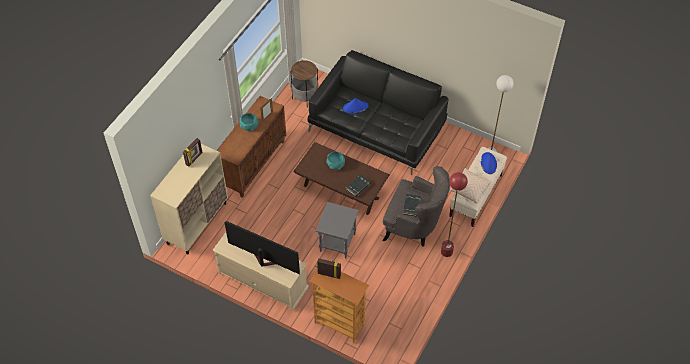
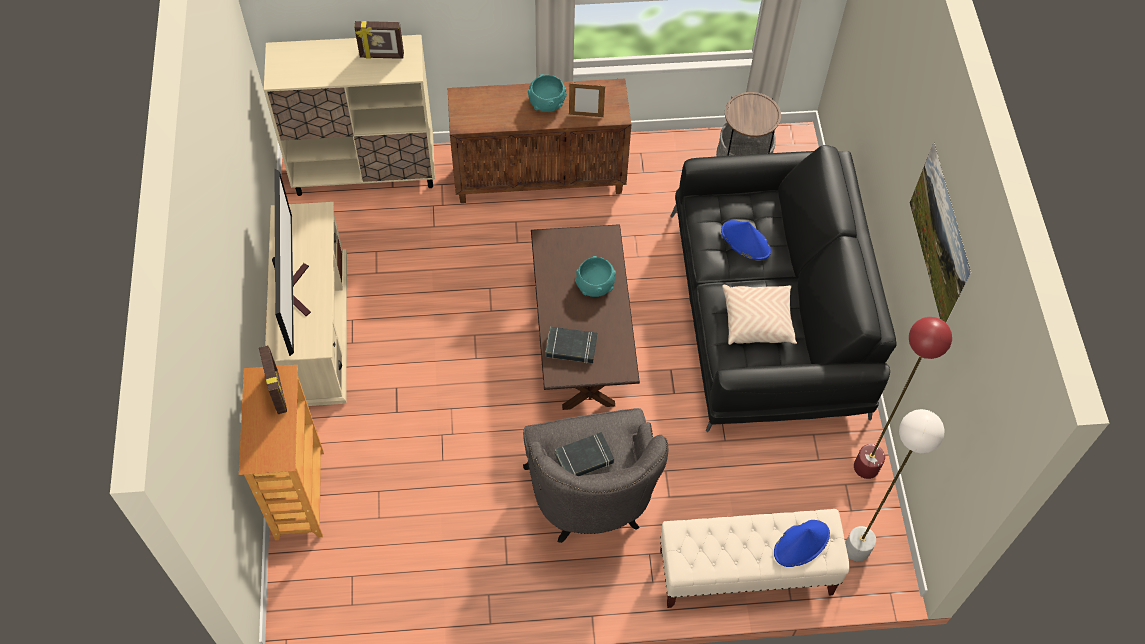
camera: 55 degrees right, 5 degrees up
(337, 242) = (468, 394): grey side table -> none
(438, 41) = (932, 250): none -> picture
(446, 251) = (575, 591): red floor lamp -> red floor lamp (866, 467)
(469, 189) = (711, 542): beige pillow -> beige pillow (757, 321)

